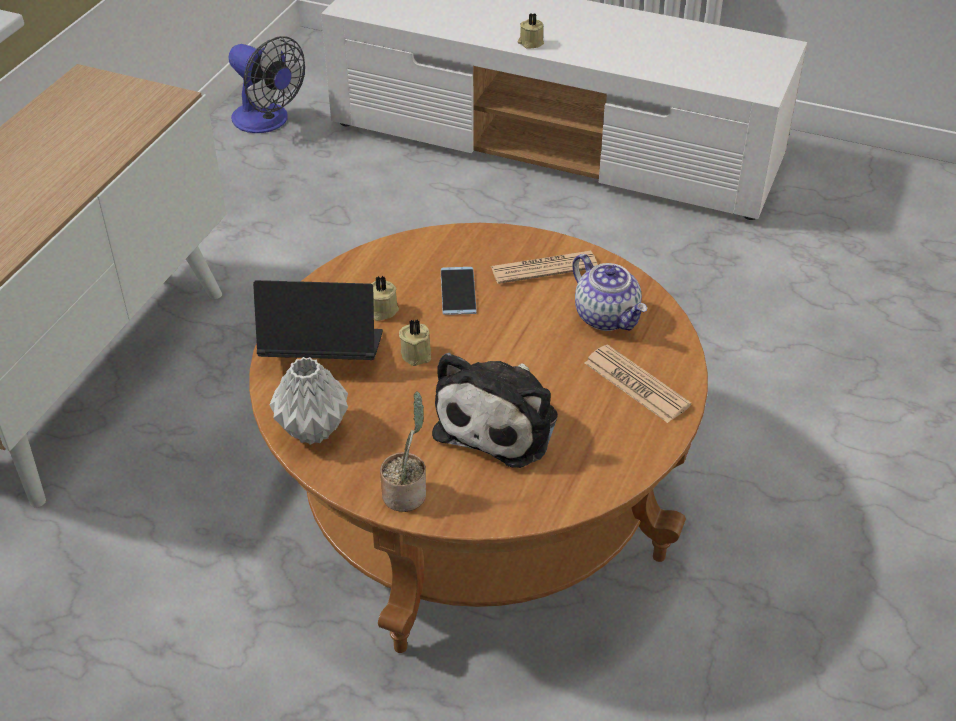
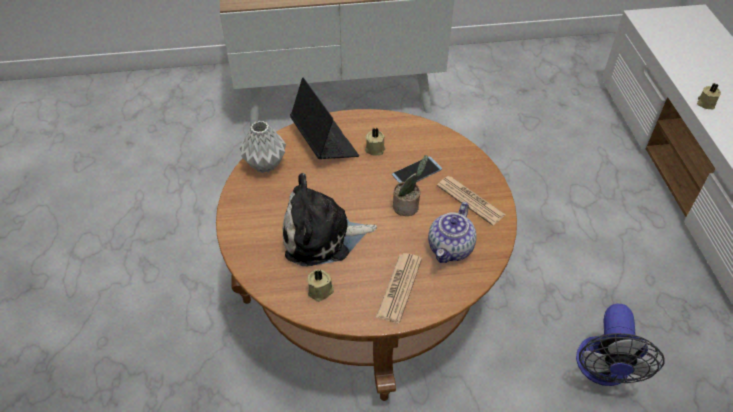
camera: 60 degrees right, 5 degrees up
(267, 122) = (576, 59): fan -> fan (603, 370)
(406, 493) = (243, 220): potted plant -> potted plant (407, 207)
(417, 353) = (351, 178): beige candle -> beige candle (321, 291)

